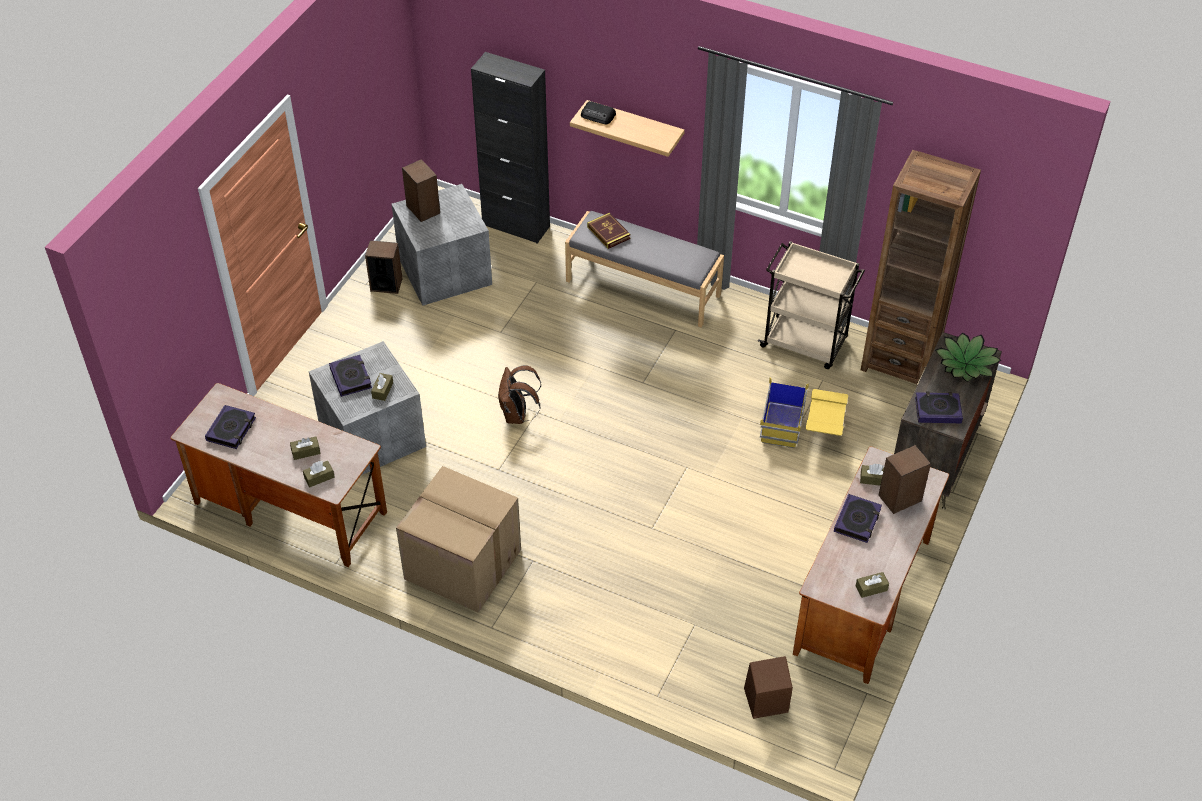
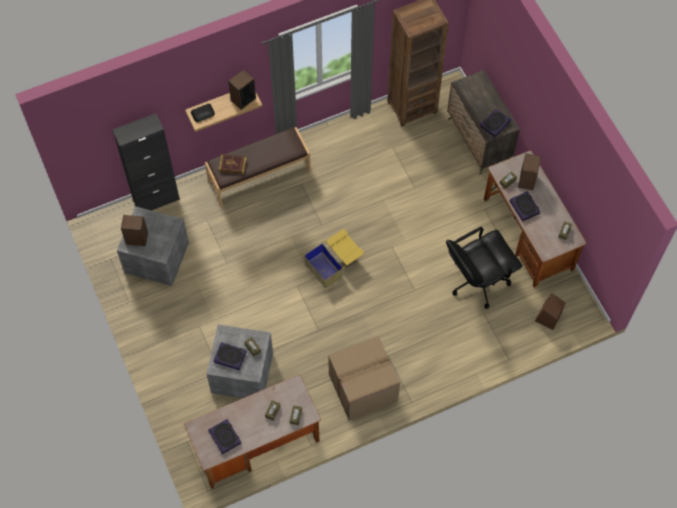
camera: 50 degrees left, 15 degrees up
(386, 284) = (139, 292): speaker -> speaker (243, 99)
(517, 415) = (291, 296): brown backpack -> none
(643, 287) = (259, 175): grey bench -> brown bench
(736, 585) = (477, 280): none -> black office chair
(802, 429) = (414, 180): yellow storage box -> yellow storage box (334, 263)
(805, 343) = (363, 135): beige cart -> none
(966, 364) = (479, 89): potted plant -> none

